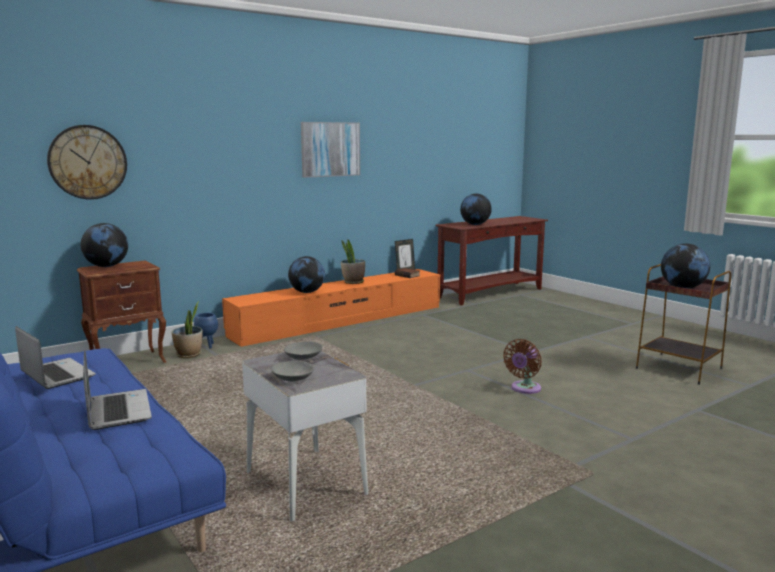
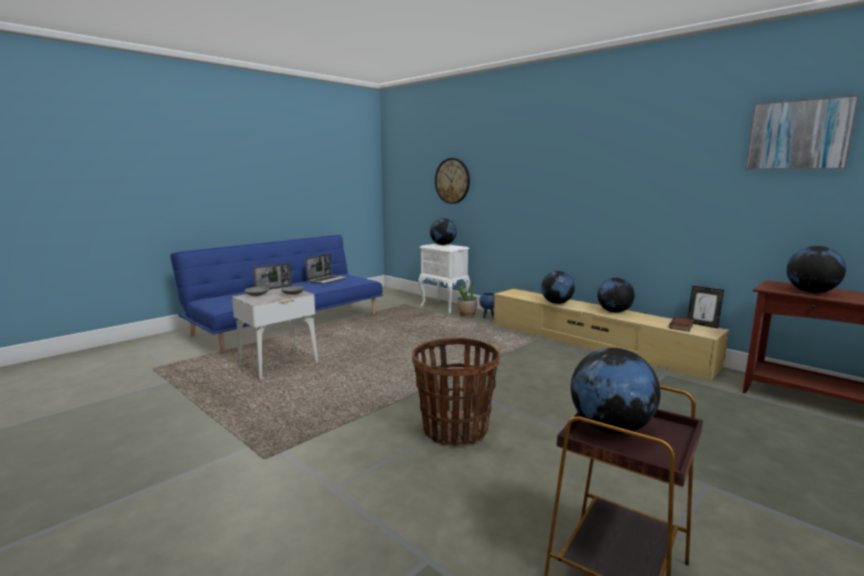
camera: 80 degrees right, 0 degrees up
(128, 363) = (444, 307): brown nightstand -> white nightstand
(330, 149) = (622, 175): picture -> picture (798, 135)
(340, 320) = (593, 343): orange tv stand -> beige tv stand
(353, 282) = (614, 312): potted plant -> globe
(524, 389) = (454, 431): brown fan -> basket

